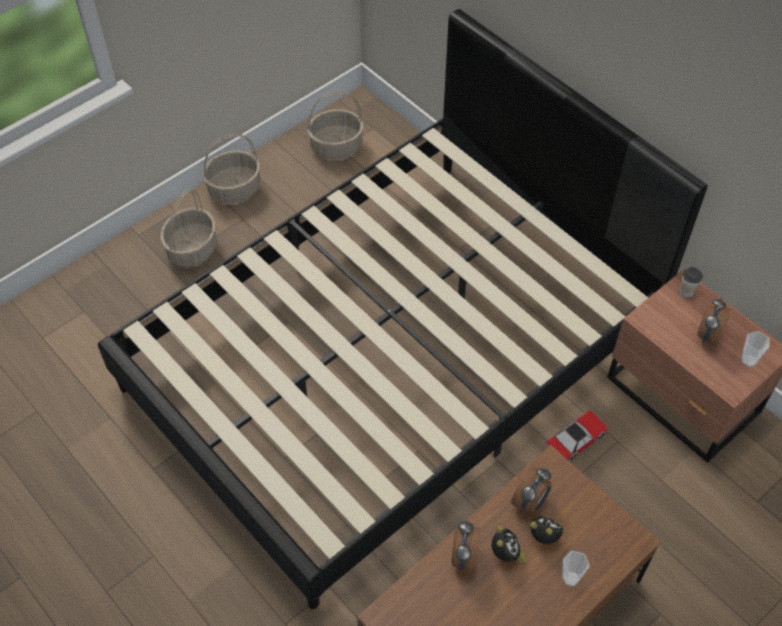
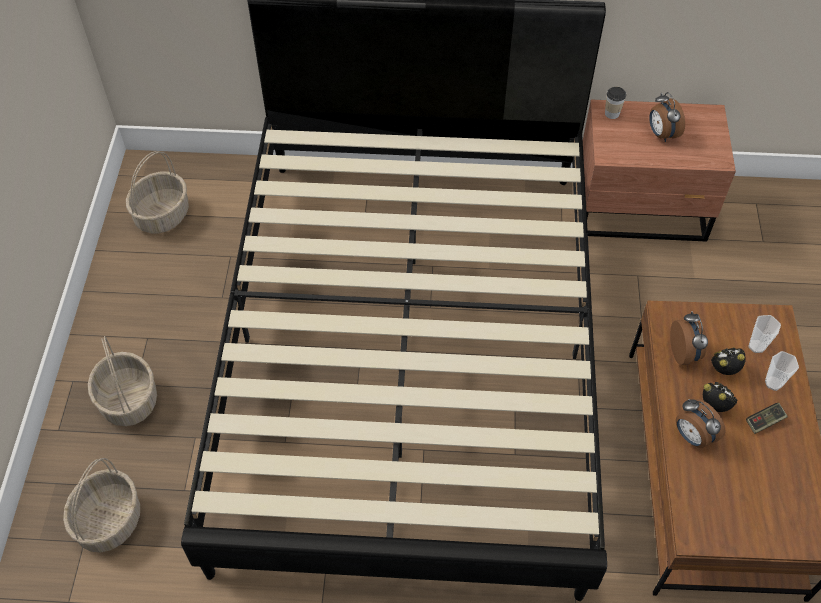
camera: 45 degrees left, 0 degrees up
(235, 188) = (108, 318): basket -> basket (109, 520)
(529, 596) = (764, 421): none -> game controller
(576, 439) = (610, 297): toy car -> none
(748, 360) = (705, 131): cup -> cup (756, 346)

